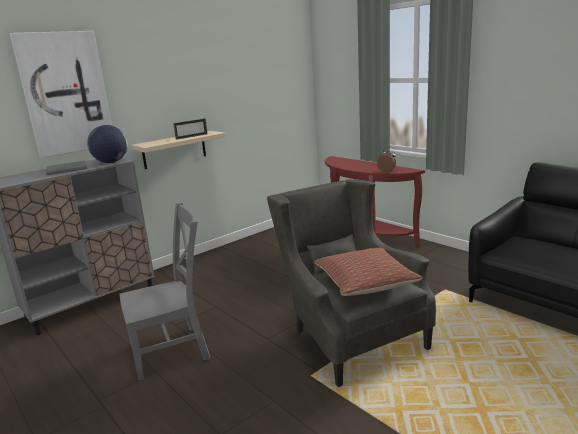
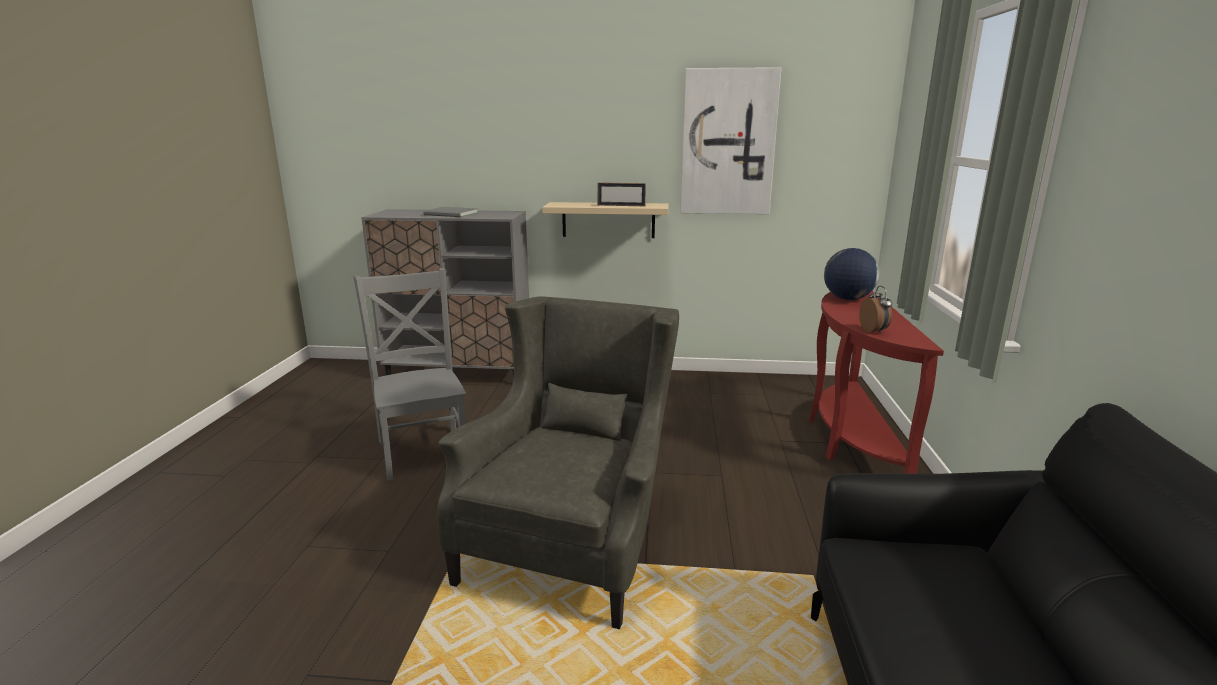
camera: 45 degrees right, 0 degrees up
(65, 93) = (482, 128): picture -> picture (728, 143)
(111, 162) = (494, 216): globe -> globe (847, 299)
(173, 351) = (423, 450): grey chair -> grey chair turned 135 degrees counterclockwise
(365, 282) = (549, 465): pillow -> none

